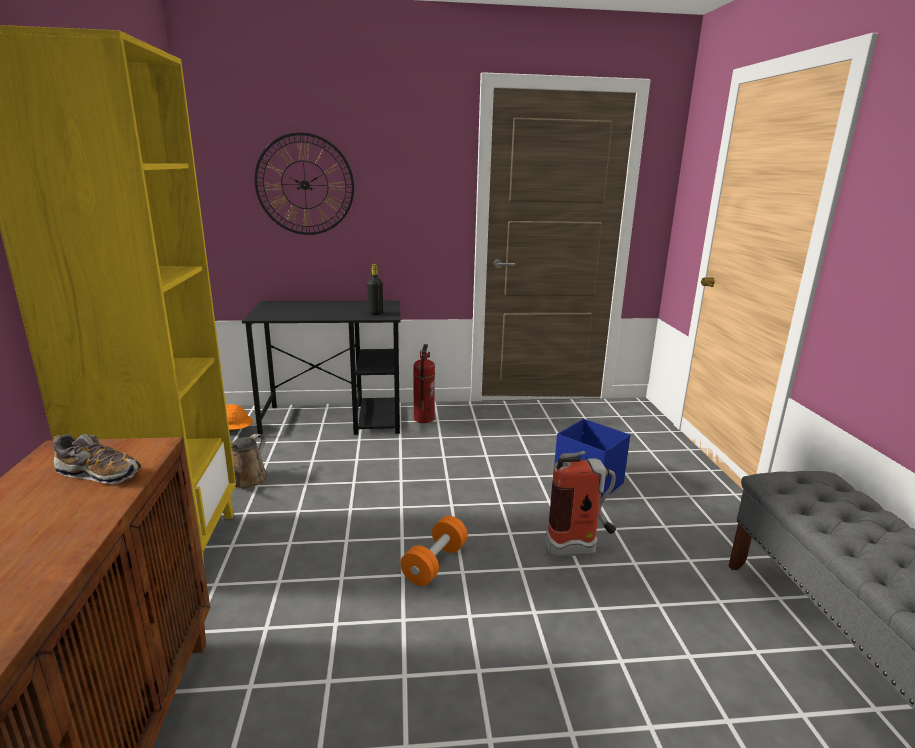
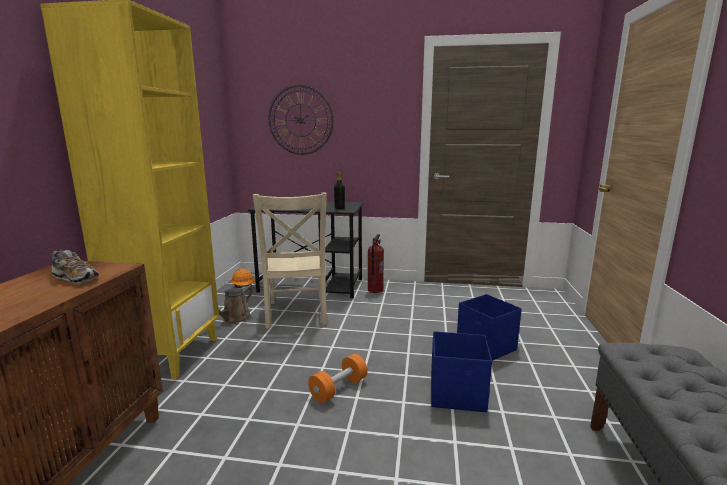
camera: 15 degrees right, 5 degrees down
(332, 465) = (296, 314): none -> beige chair
(579, 549) = (458, 394): fire extinguisher -> blue storage box

